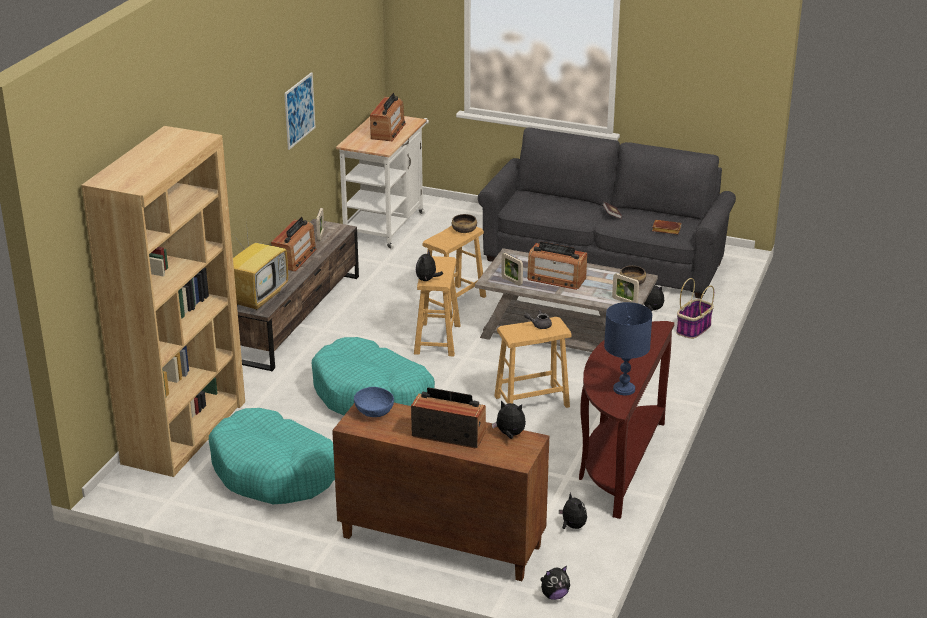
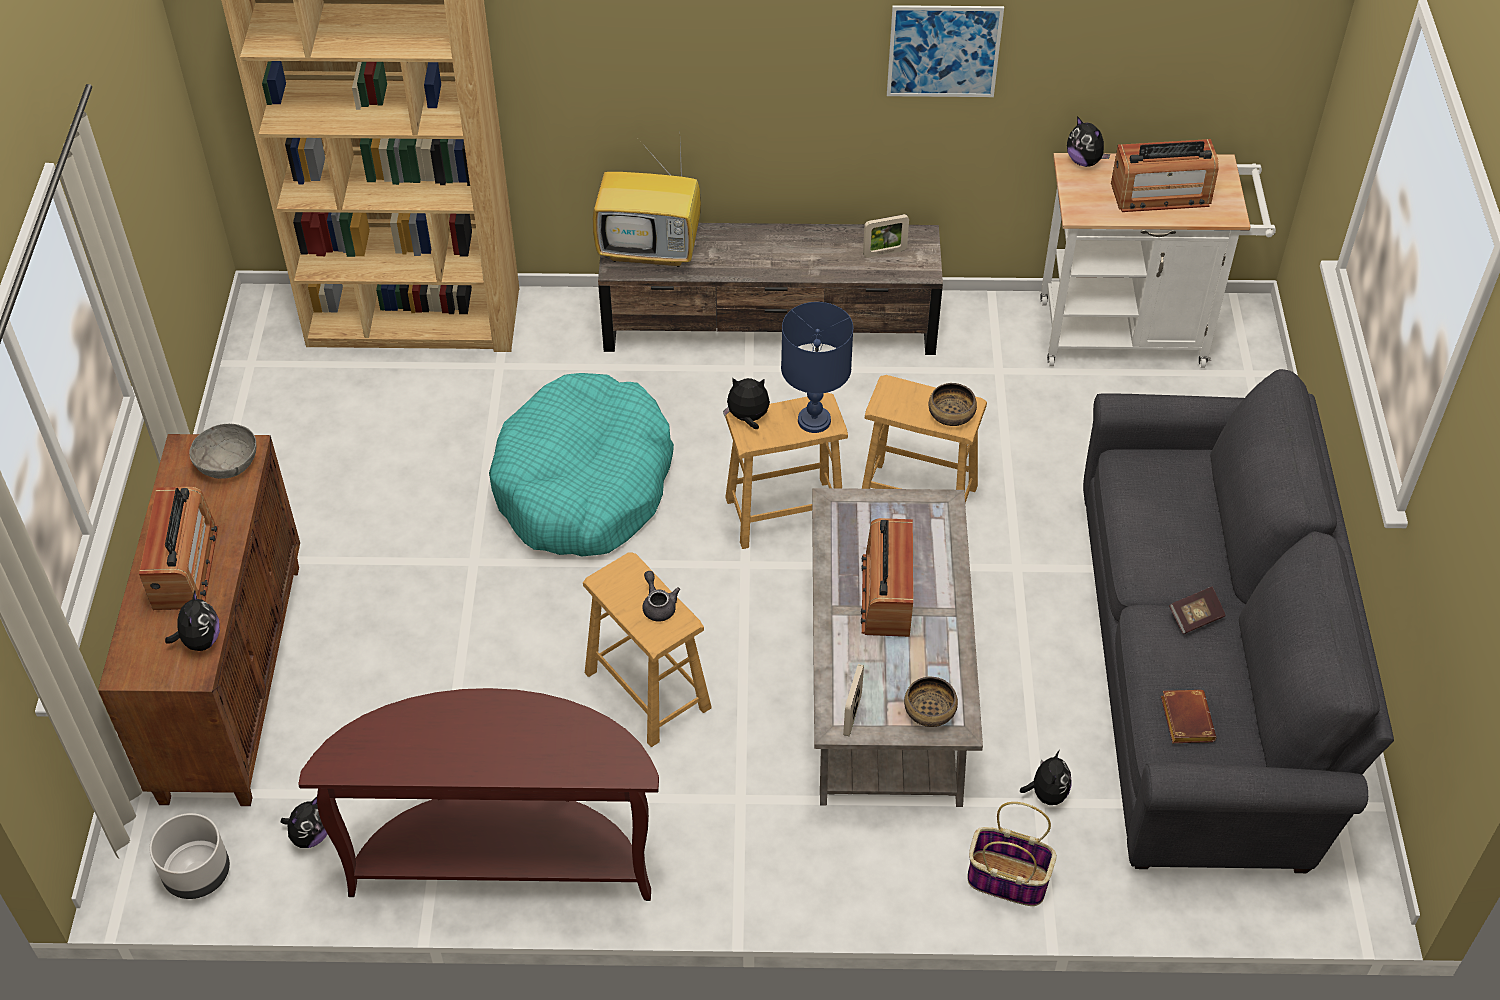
camera: 70 degrees right, 20 degrees up
(275, 472) = (349, 443): turquoise dog bed -> none
(294, 258) = (794, 248): radio -> none
(374, 411) = (227, 464): blue bowl -> grey bowl
(511, 281) = (847, 534): picture frame -> none
(554, 595) = (133, 855): plush toy -> plush toy (1084, 161)
(580, 571) = (198, 874): none -> grey planter
(624, 389) = (393, 763): blue table lamp -> blue table lamp (814, 421)

